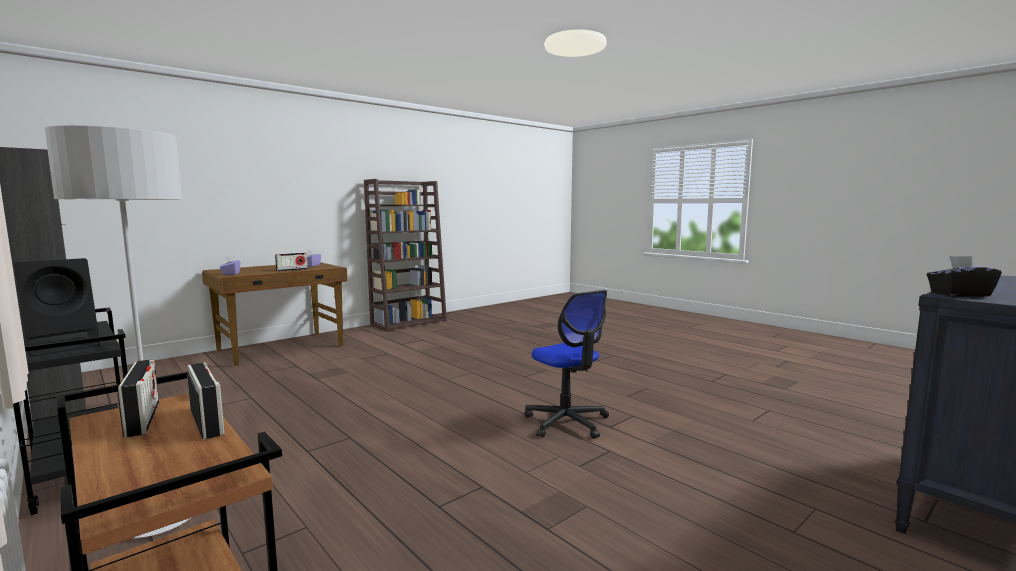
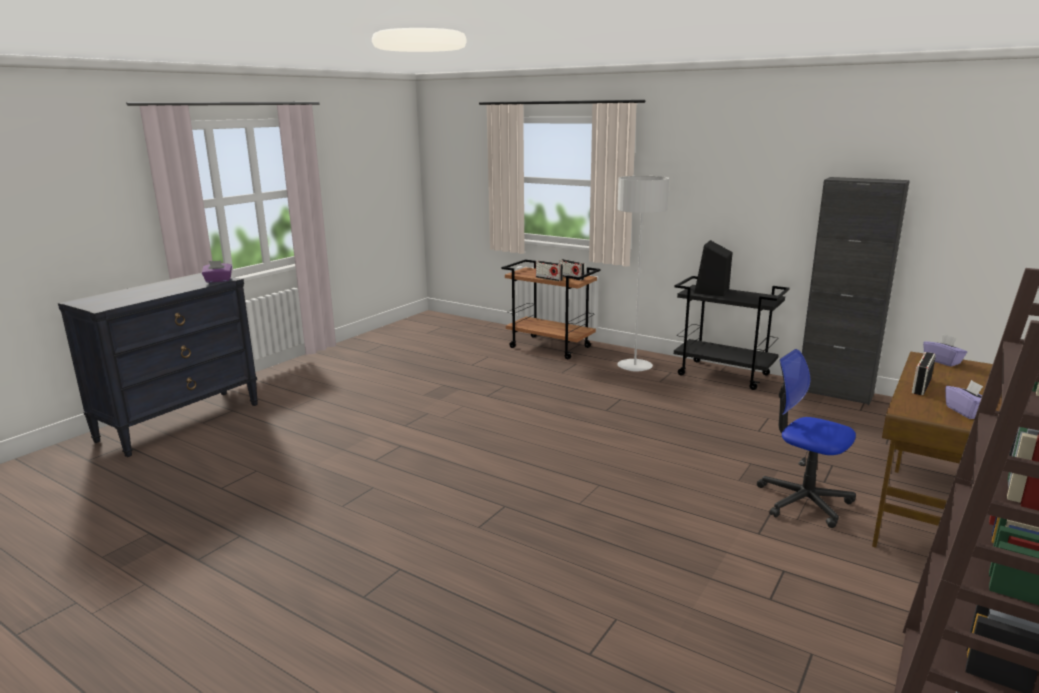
camera: 165 degrees right, 10 degrees up
(567, 422) = (439, 444): office chair -> office chair (803, 501)
(959, 294) = (218, 280): black tissue box -> purple tissue box

